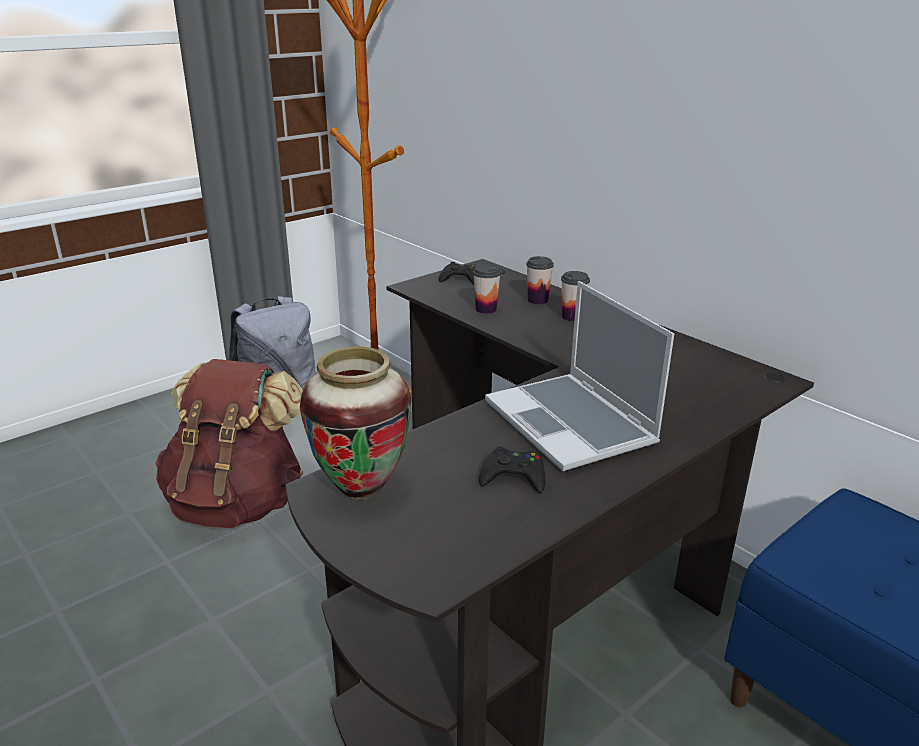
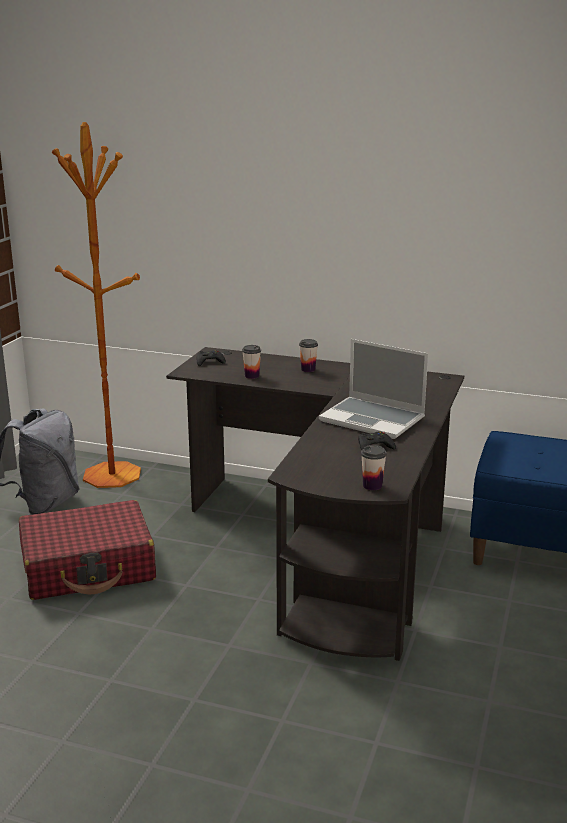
camera: 30 degrees left, 5 degrees down
(238, 502) = (89, 567): brown backpack -> red suitcase
(361, 490) = (310, 470): vase -> none
(537, 300) = (276, 365): cup -> cup (372, 486)

